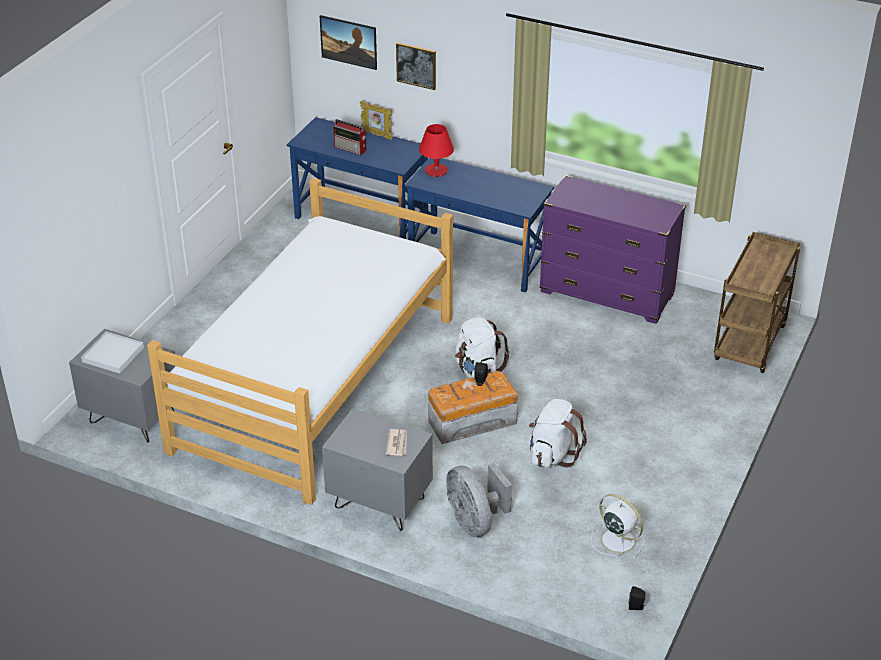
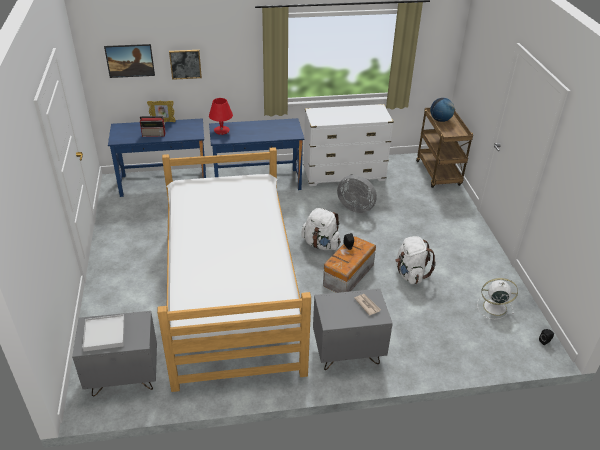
camera: 35 degrees left, 0 degrees up
(475, 522) = (413, 336): grey fan -> grey fan (356, 207)
(607, 294) = (344, 174): purple dresser -> white dresser
(760, 258) = (440, 120): none -> globe

